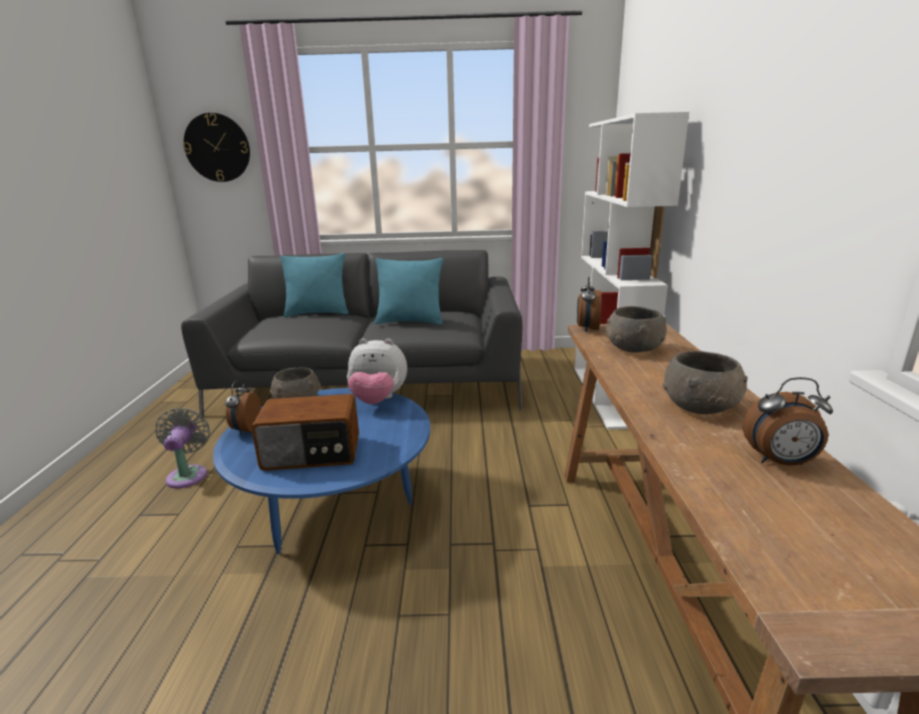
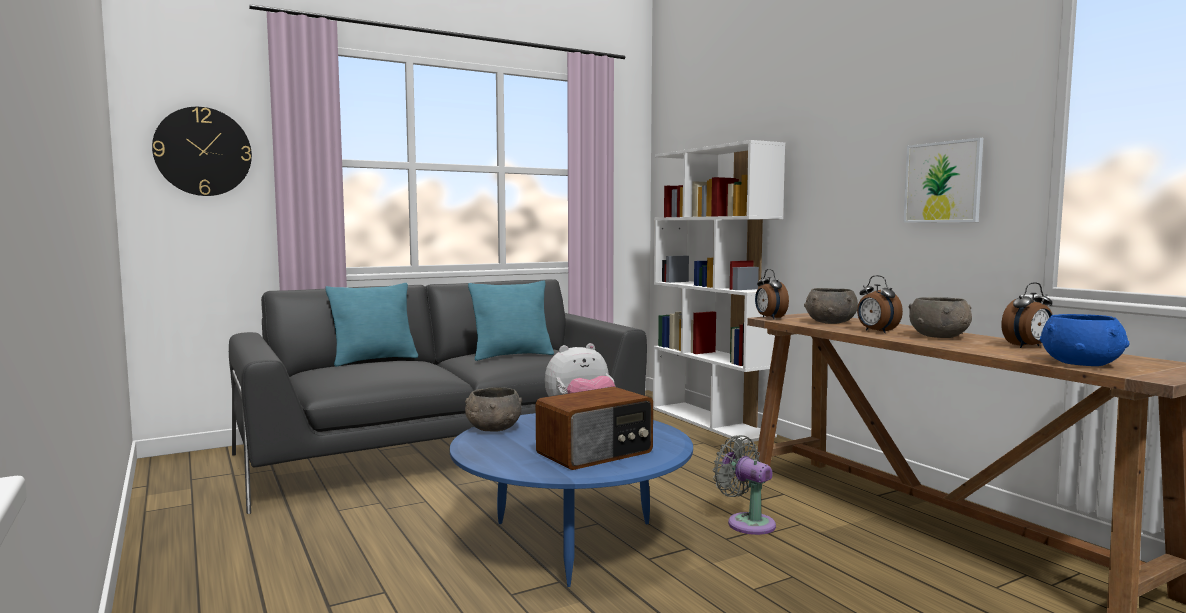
camera: 30 degrees left, 15 degrees down
(188, 474) = (333, 560): grey fan -> grey fan (747, 522)
(246, 430) = (482, 452): alarm clock -> alarm clock (876, 331)
(765, 539) = (1081, 364): none -> blue bowl
(815, 181) = (943, 182): none -> picture

